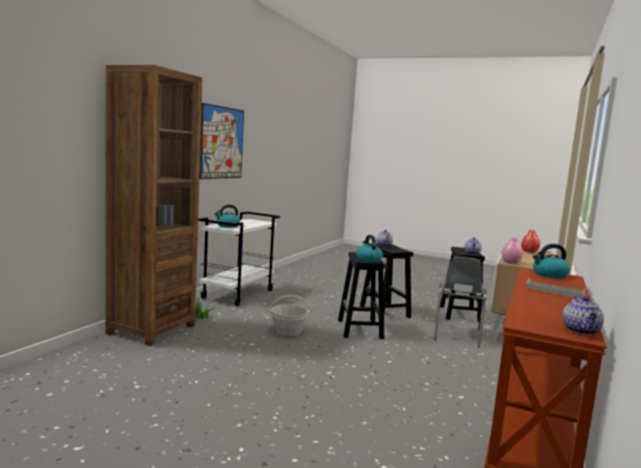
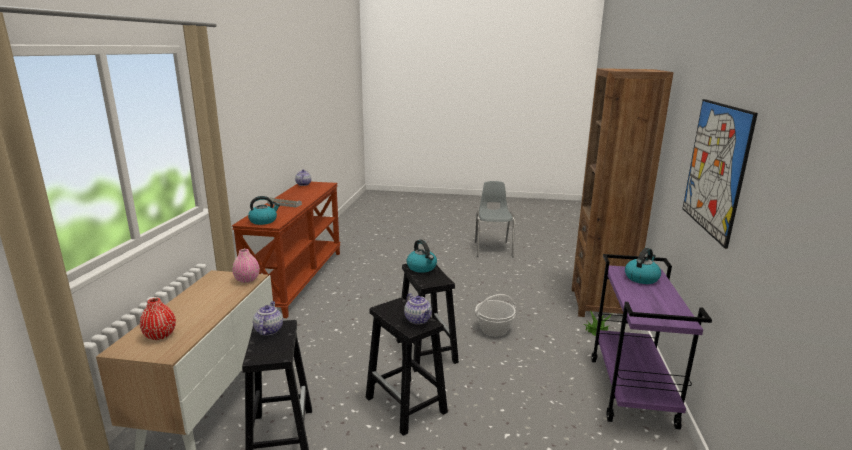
camera: 165 degrees right, 10 degrees up
(238, 294) = (632, 392): white cart -> purple cart
(456, 335) = (310, 369): grey chair -> grey chair (493, 249)

